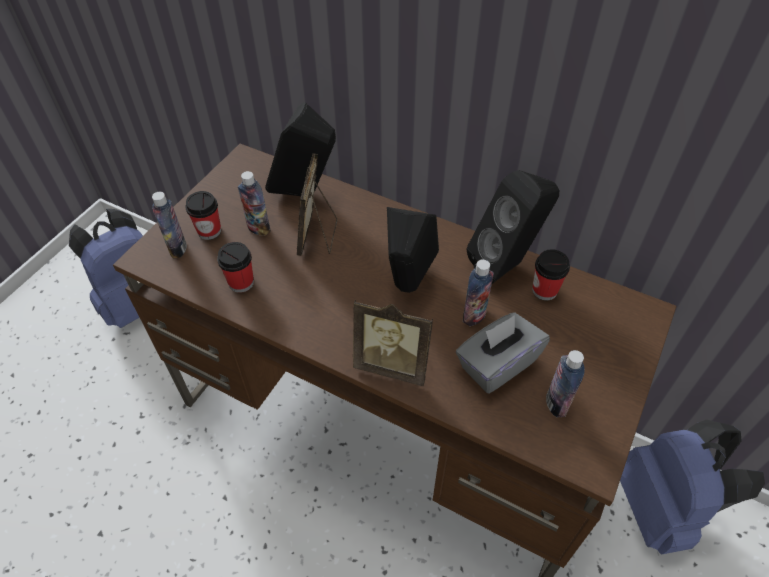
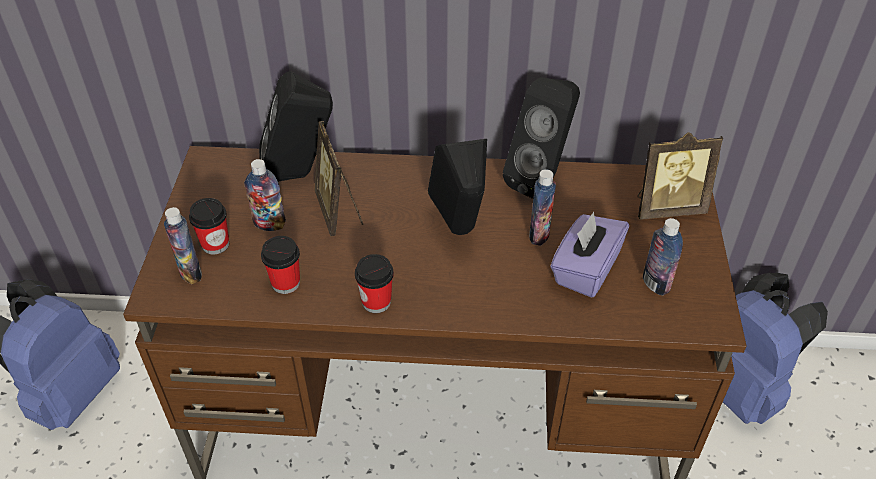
camera: 25 degrees left, 5 degrees down
(393, 364) = (490, 304): picture frame -> picture frame (667, 207)
(497, 364) = (585, 270): grey tissue box -> purple tissue box
(544, 290) = (589, 191): cup -> cup (376, 302)

